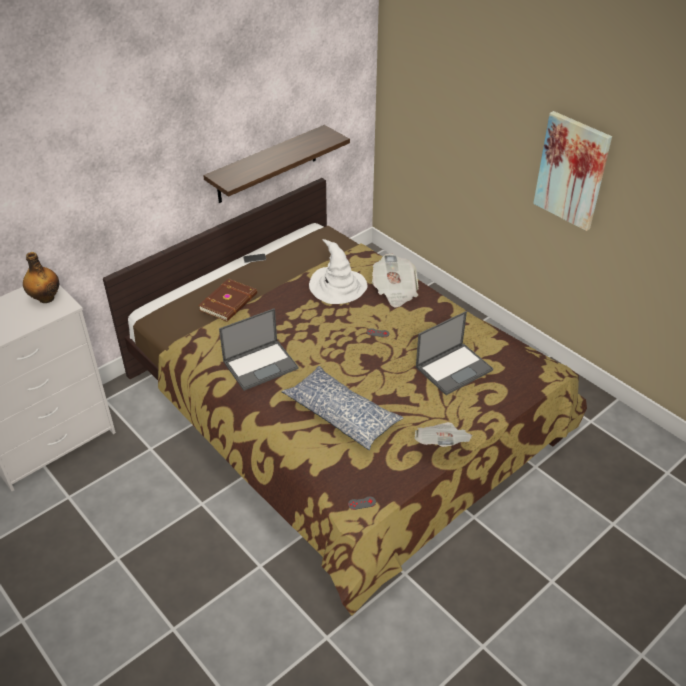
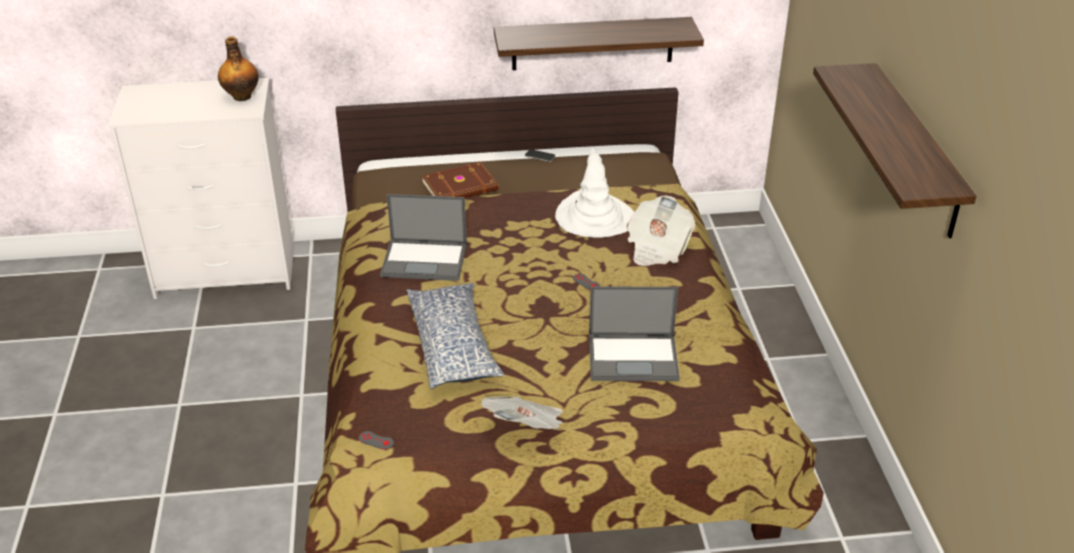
camera: 35 degrees right, 5 degrees down
(572, 171) = (916, 150): picture -> shelf

